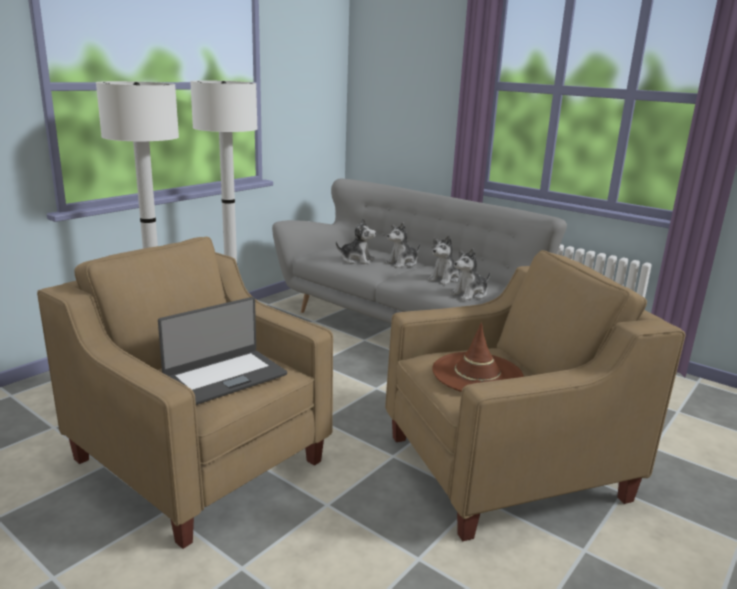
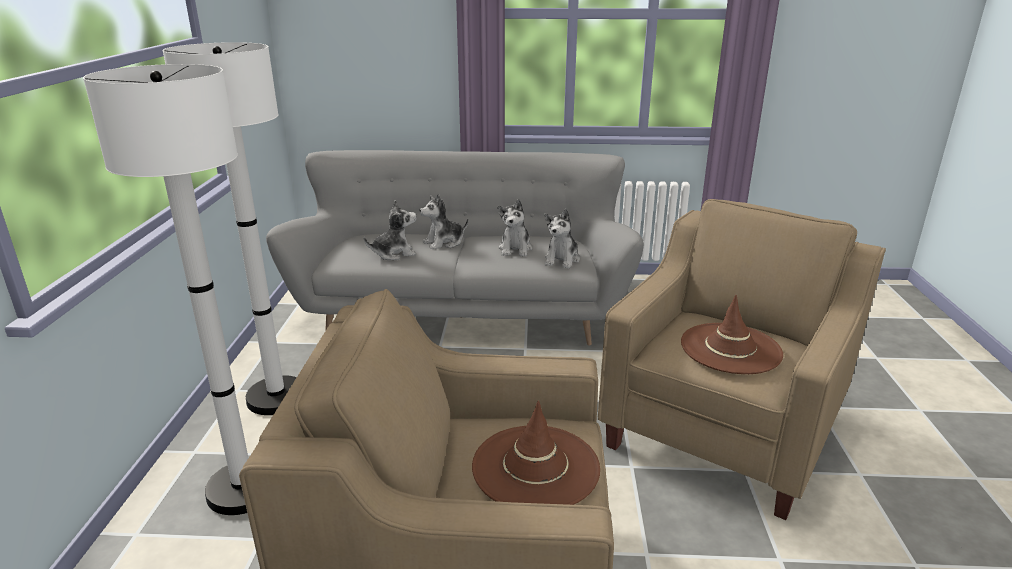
camera: 35 degrees left, 5 degrees up
(225, 376) = (535, 467): laptop -> brown hat
(402, 263) = (444, 243): plush toy -> plush toy turned 45 degrees clockwise

